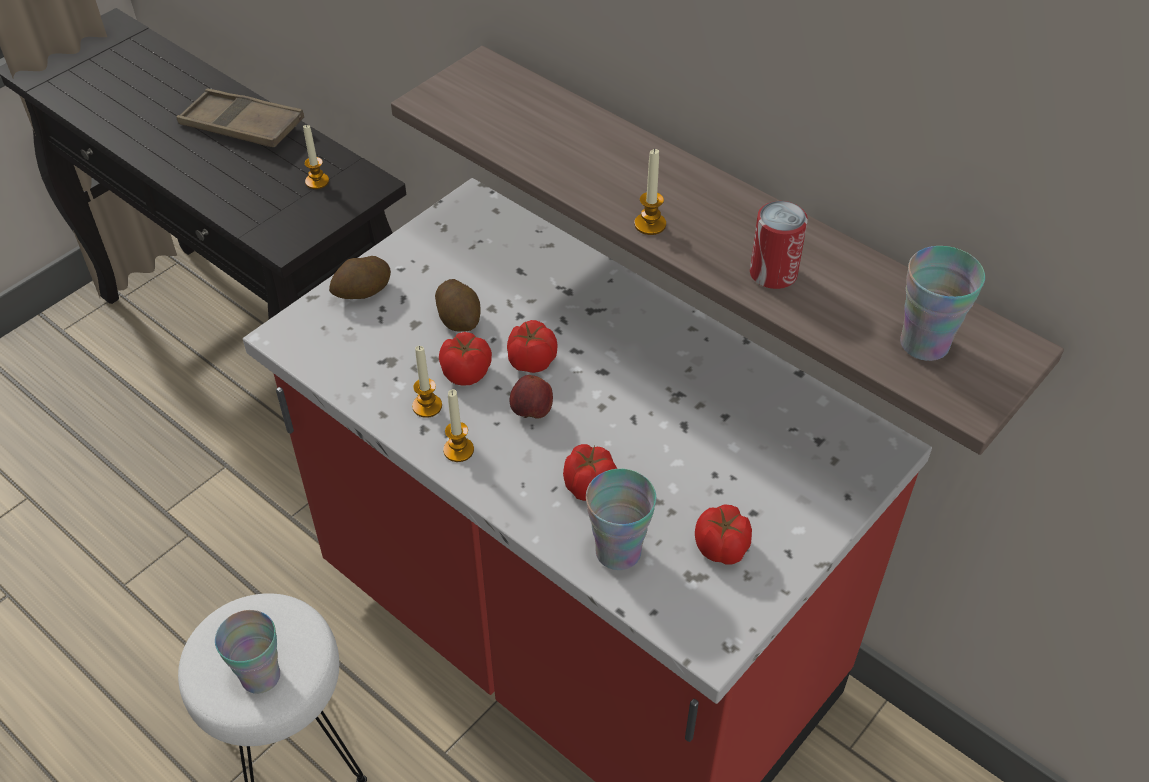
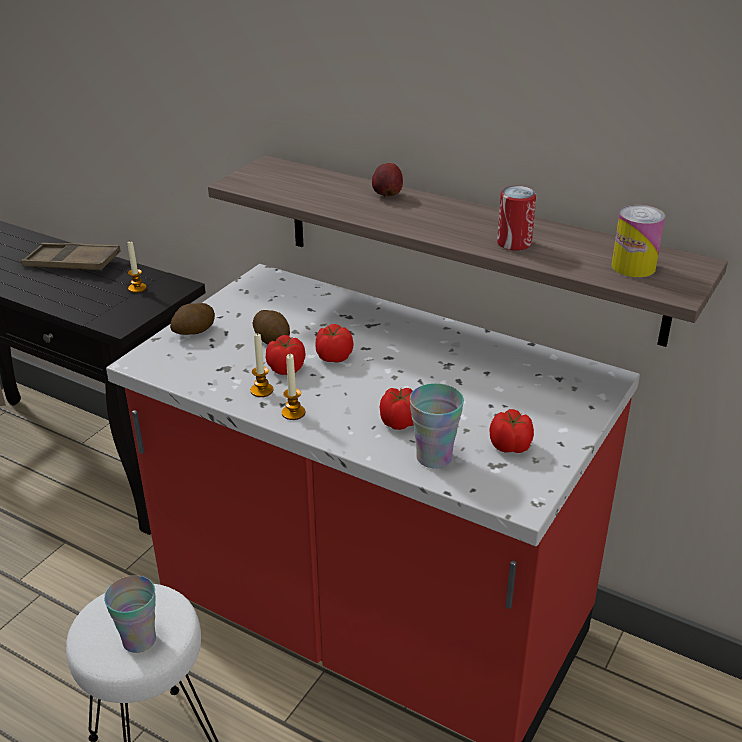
camera: 10 degrees left, 15 degrees down
(532, 412) = (343, 385): apple -> apple (387, 195)
(650, 224) = (417, 227): candle -> none
(924, 343) = (633, 267): cup -> can

